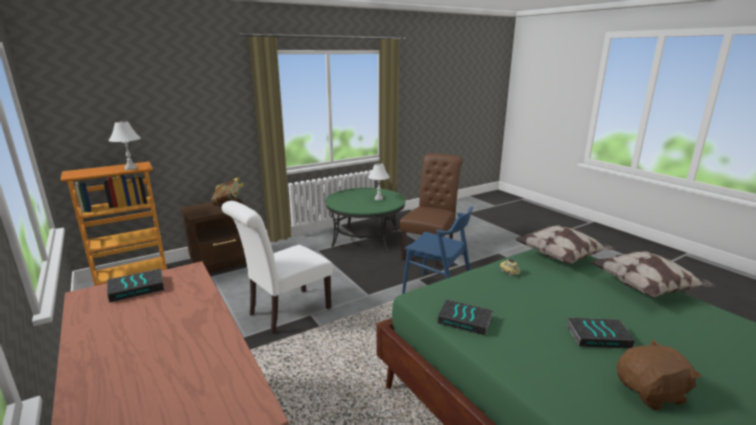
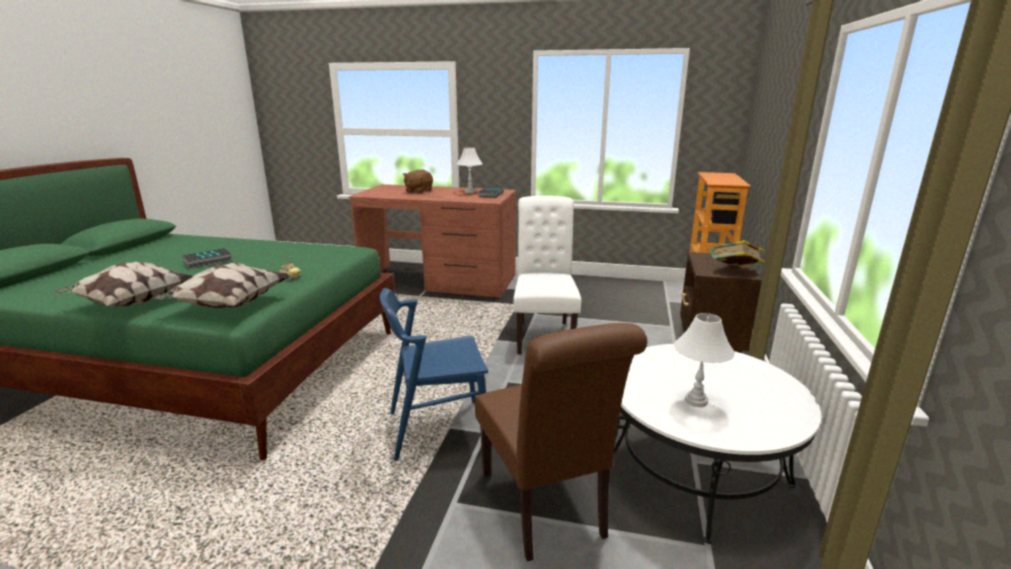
camera: 135 degrees right, 0 degrees up
(131, 168) = (716, 181): white table lamp -> white table lamp (470, 192)
(365, 238) = (696, 471): green coffee table -> white coffee table
(465, 320) = (310, 248): book -> none
(651, 392) = (183, 253): brown plush toy -> brown plush toy (418, 191)

